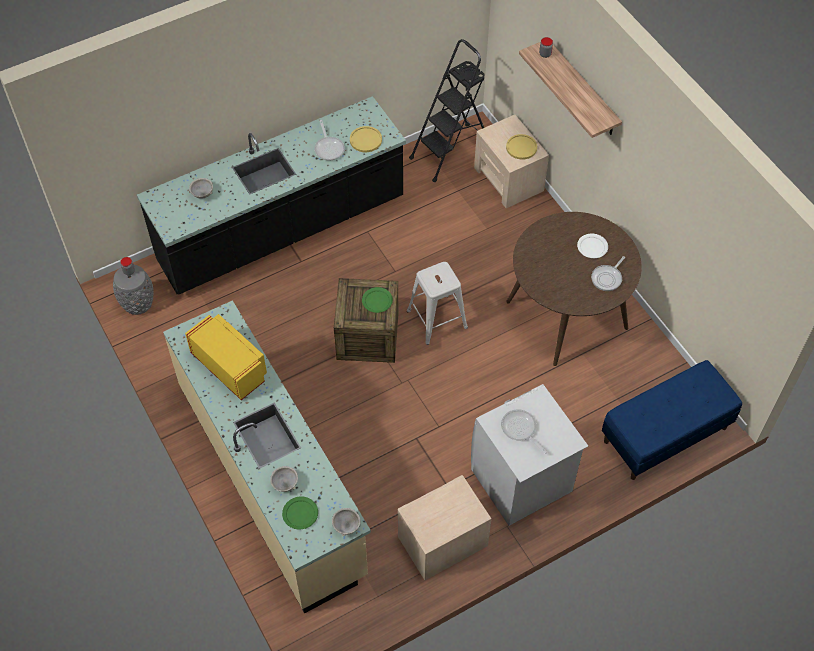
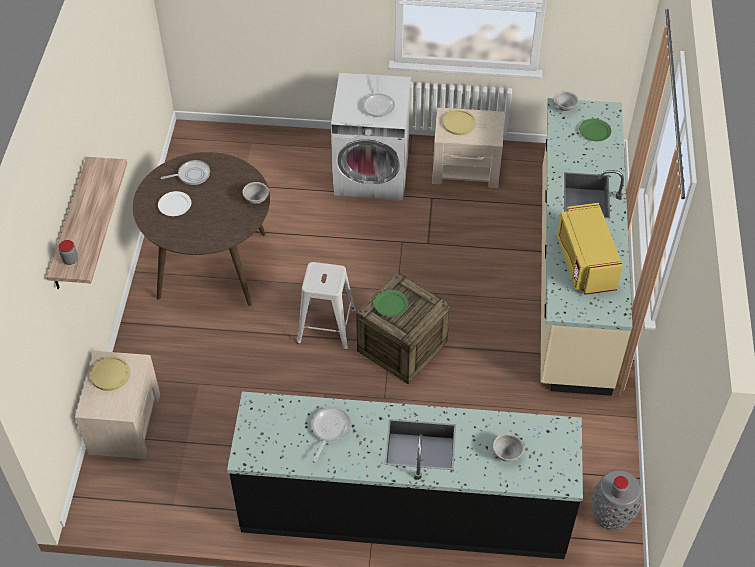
camera: 145 degrees left, 5 degrees down
(285, 484) = (594, 154): grey bowl -> grey bowl (256, 199)
(365, 140) = (283, 416): yellow plate -> yellow plate (459, 123)
(452, 151) = (147, 493): step ladder -> none
(665, 435) = (235, 144): blue bench -> none

